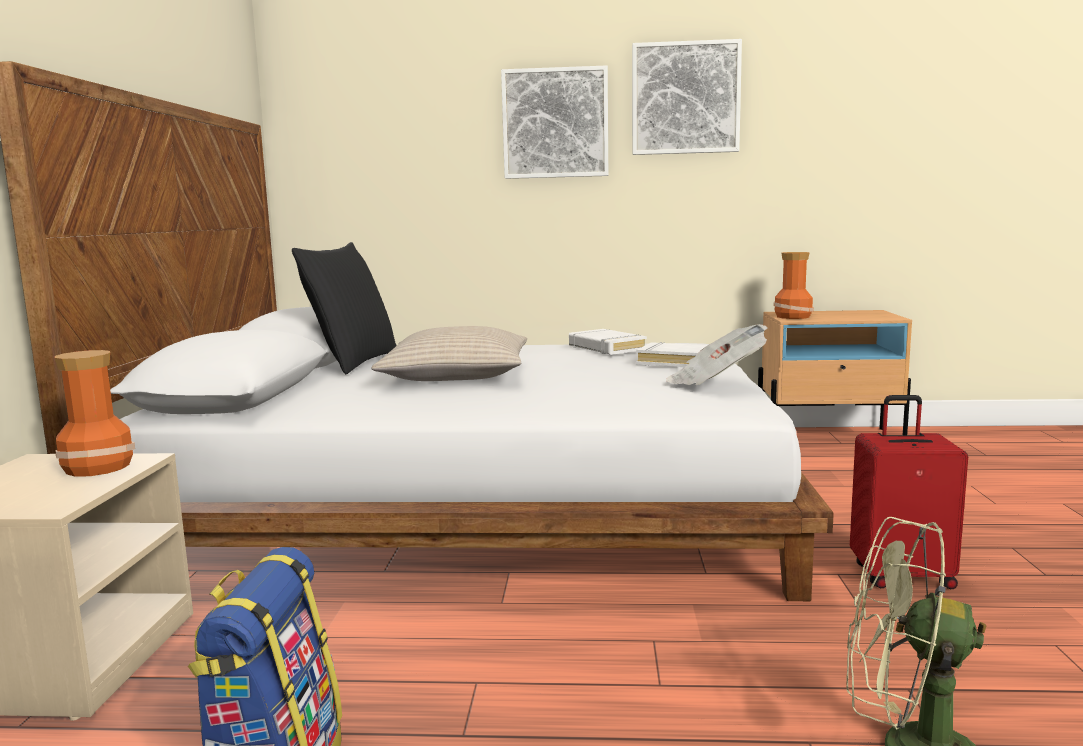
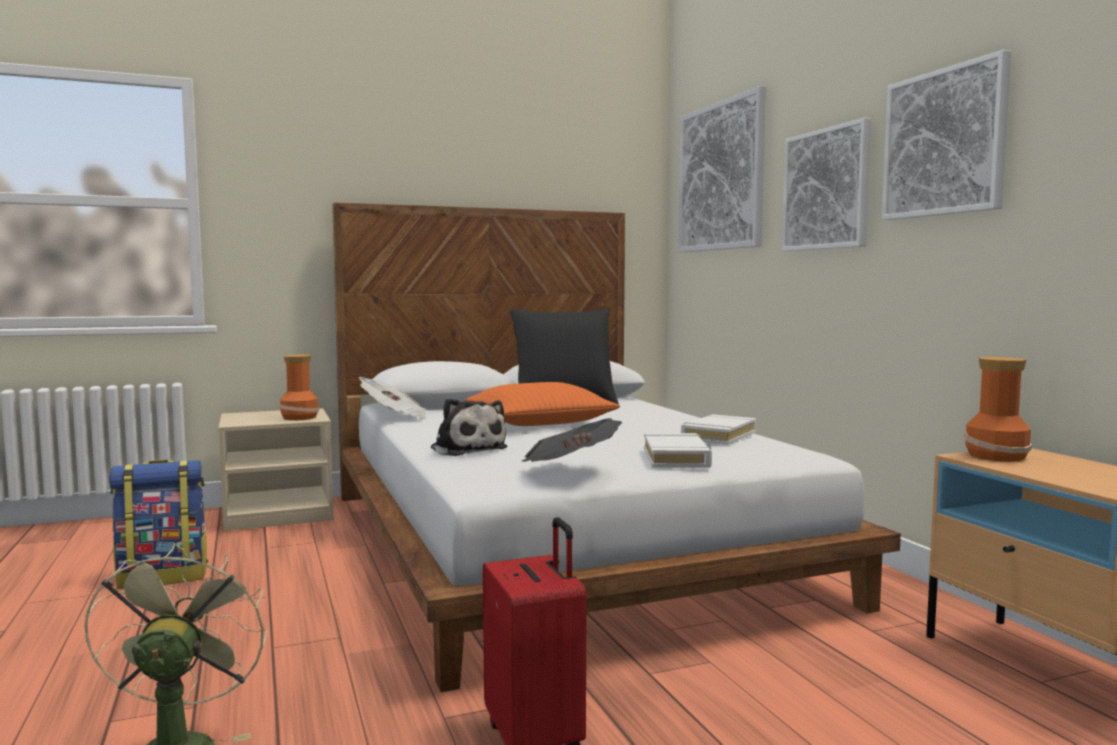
camera: 65 degrees right, 5 degrees down
(305, 414) = (395, 417): none -> newspaper
(383, 95) = (721, 177): none -> picture
(456, 374) = (539, 422): beige pillow -> orange pillow
(572, 401) = (467, 449): none -> plush toy

